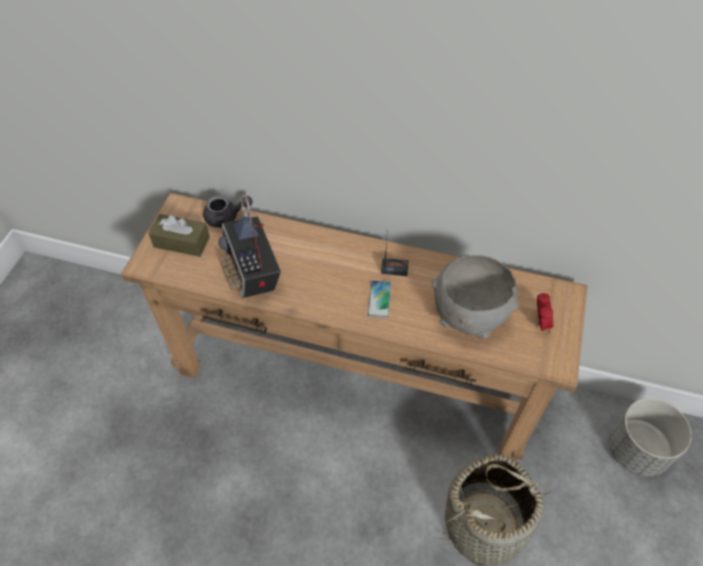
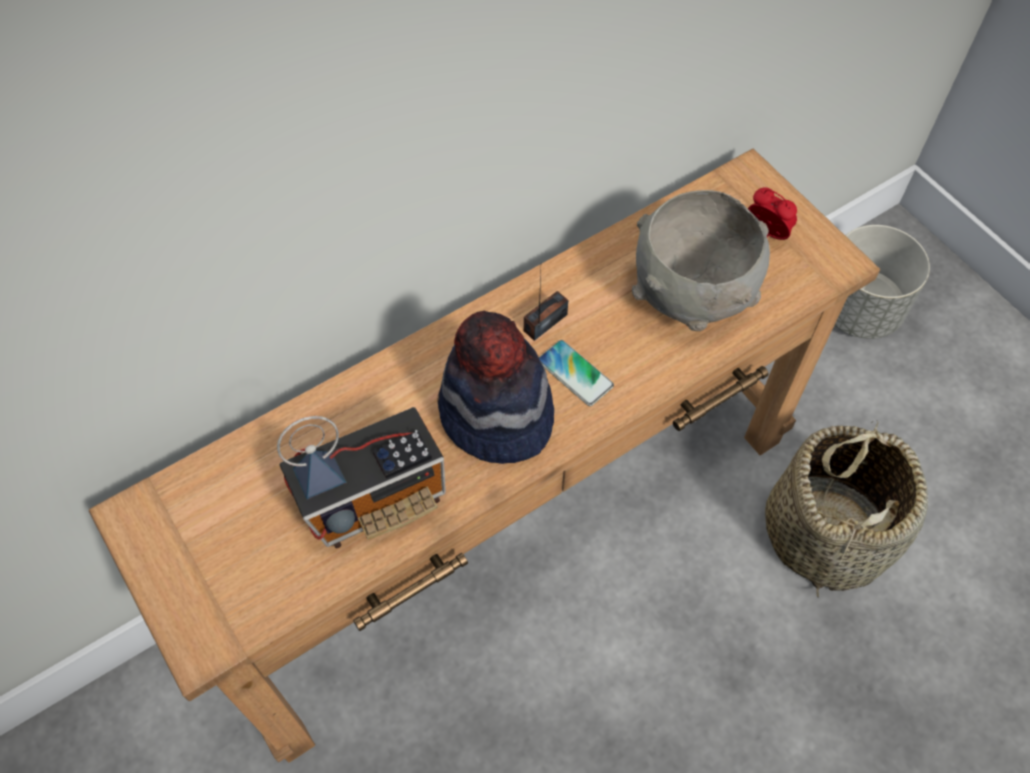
camera: 50 degrees left, 5 degrees up
(181, 242) = (214, 558): brown tissue box -> none
(226, 217) = (232, 462): grey teapot -> none
(252, 272) = (375, 498): radio -> radio turned 45 degrees counterclockwise
(329, 286) = (496, 416): none -> hat

